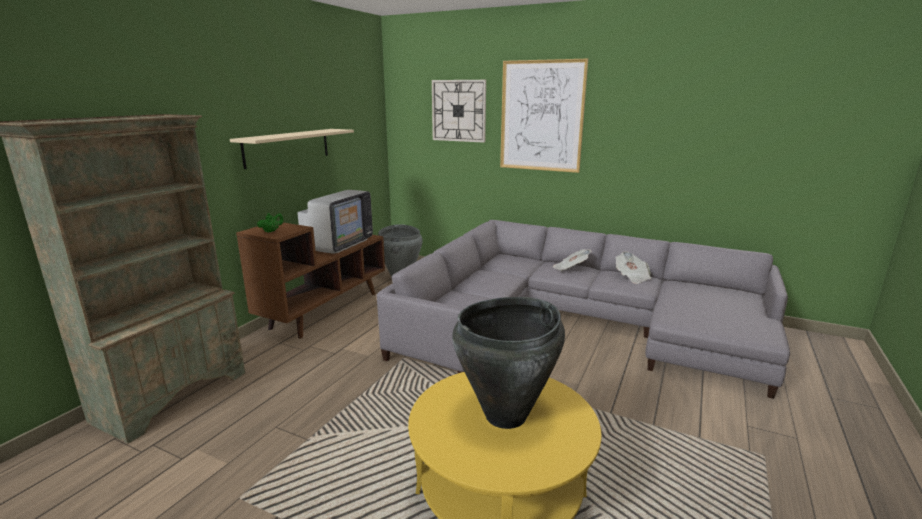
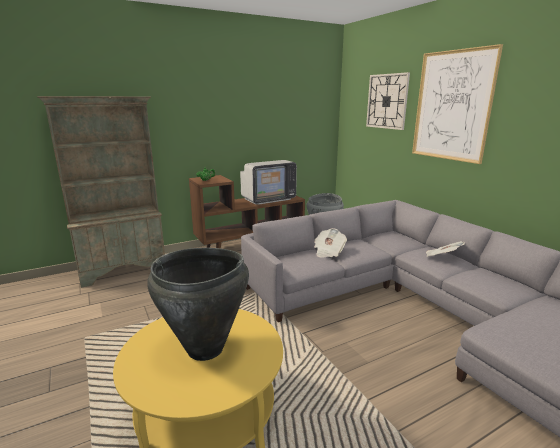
camera: 35 degrees right, 0 degrees up
(287, 147) = (239, 124): beige shelf -> none
(632, 277) = (501, 281): newspaper -> newspaper (328, 251)

